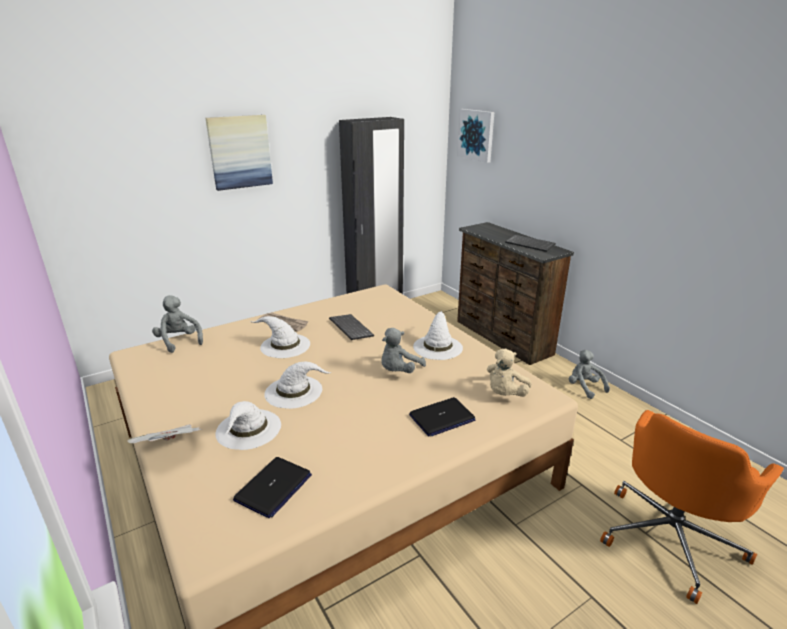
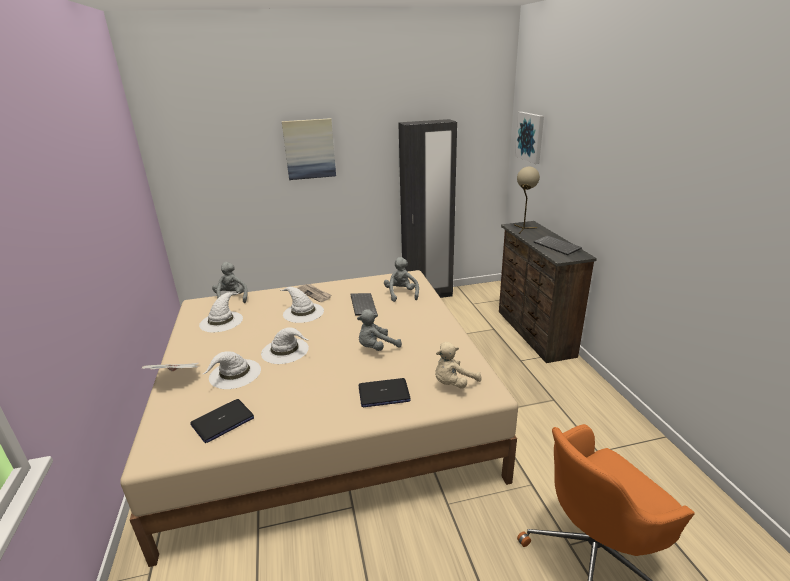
camera: 20 degrees right, 0 degrees up
(437, 346) = (424, 332): white hat -> white hat (221, 321)
(484, 231) = (523, 229): none -> beige table lamp
(584, 387) = (590, 394): grey plush toy -> grey plush toy (401, 294)

